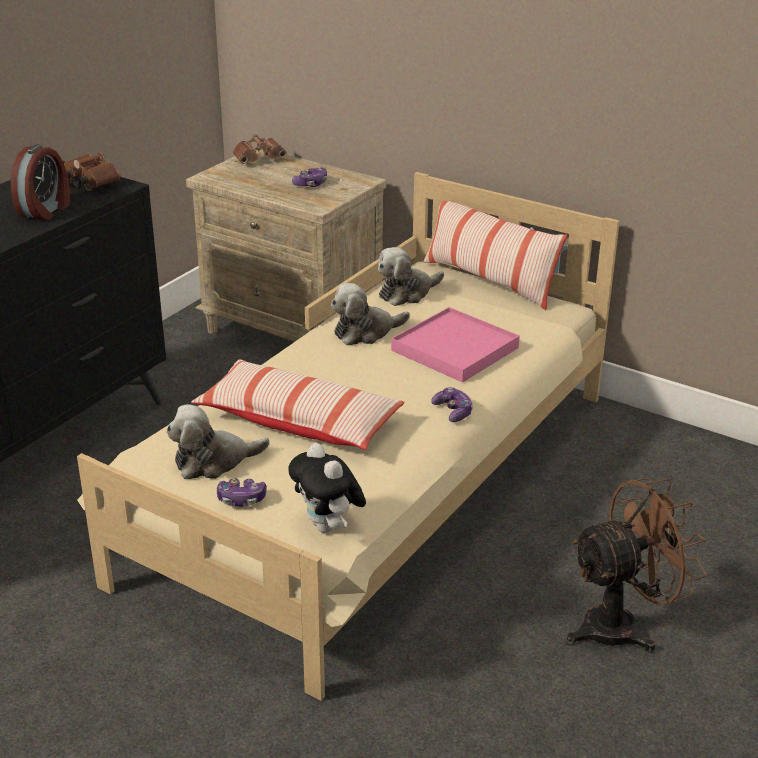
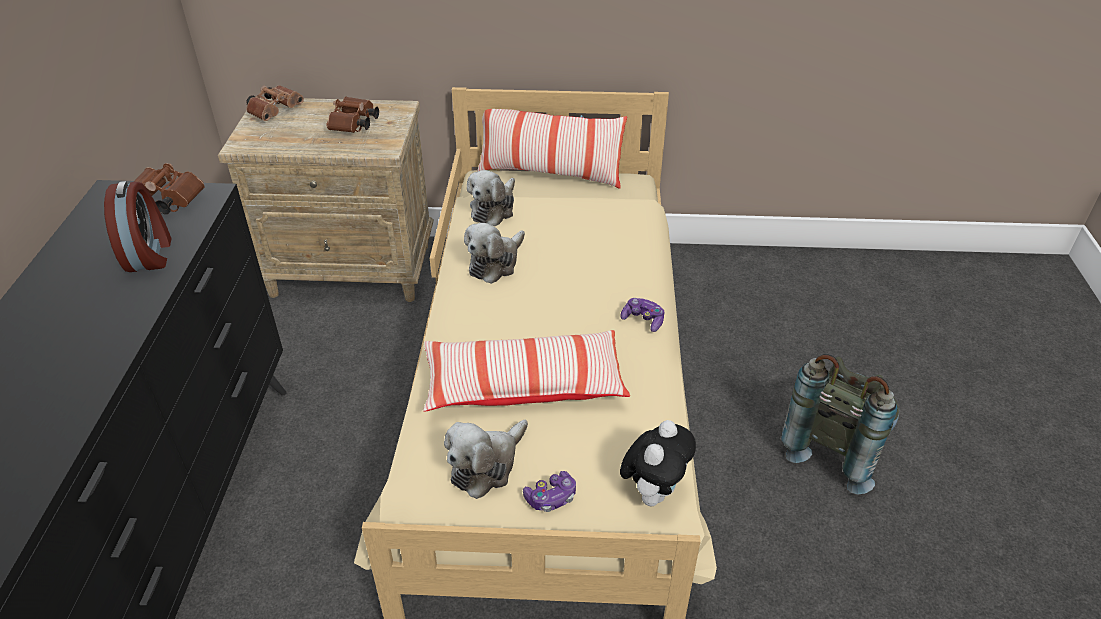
camera: 30 degrees left, 10 degrees up
(311, 184) = (354, 125): game controller -> brown binoculars
(328, 527) = (653, 491): plush toy -> plush toy turned 90 degrees counterclockwise
(455, 349) = (587, 254): pink tray -> none
(622, 626) = (834, 448): brown fan -> grey backpack

